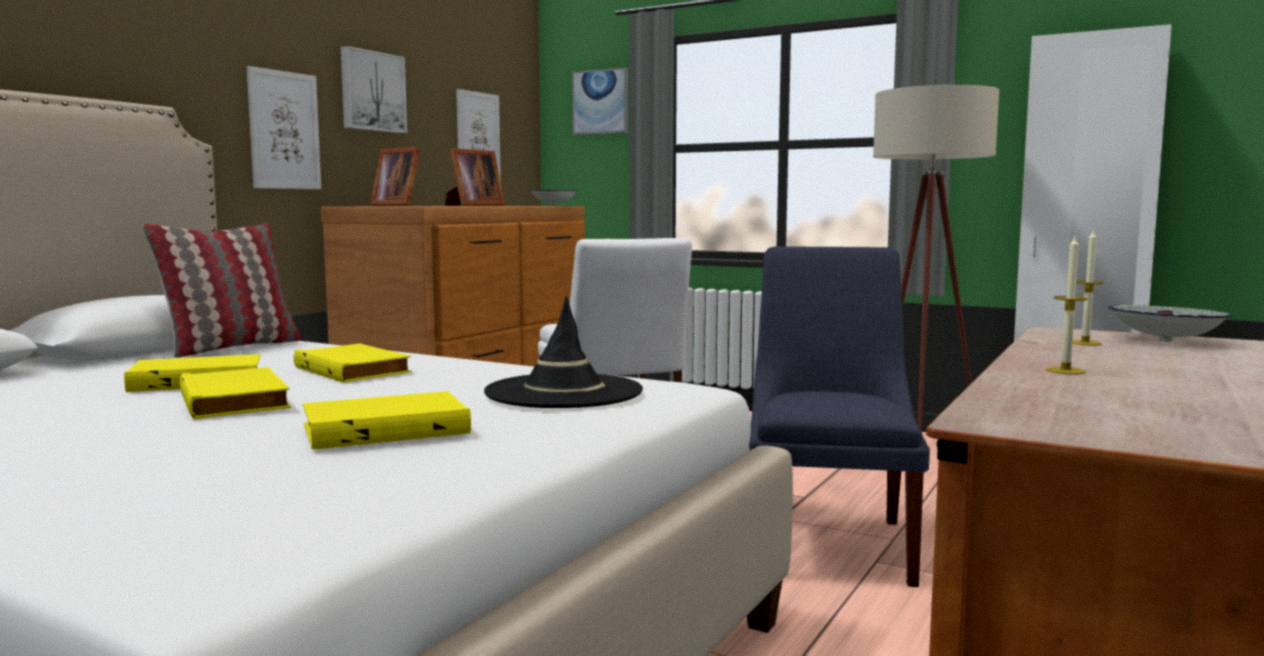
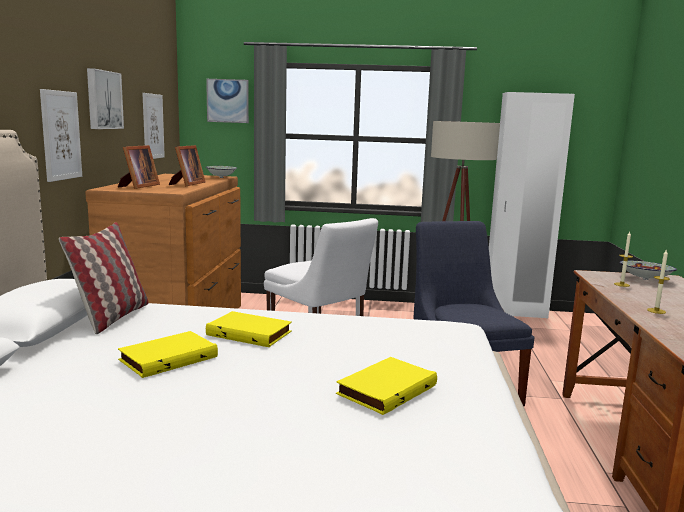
camera: 25 degrees left, 5 degrees up
(237, 401) = (244, 376): yellow book -> none
(398, 205) = (138, 186): picture frame -> picture frame turned 90 degrees counterclockwise
(563, 392) = (412, 340): black hat -> none

